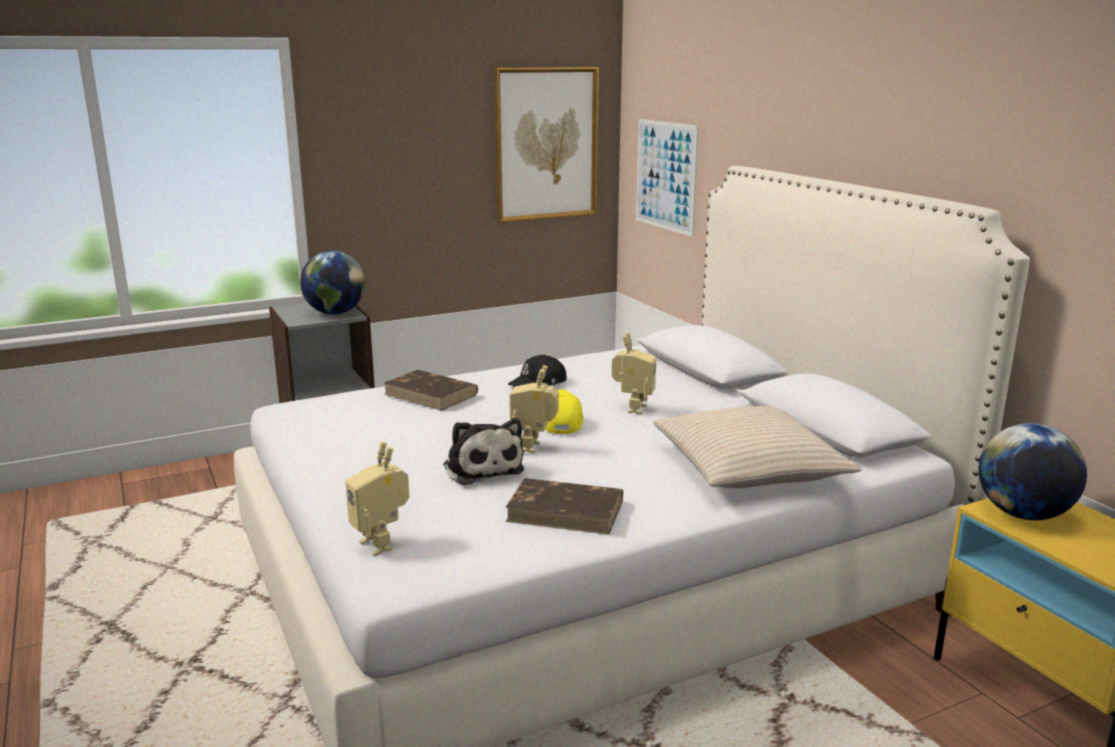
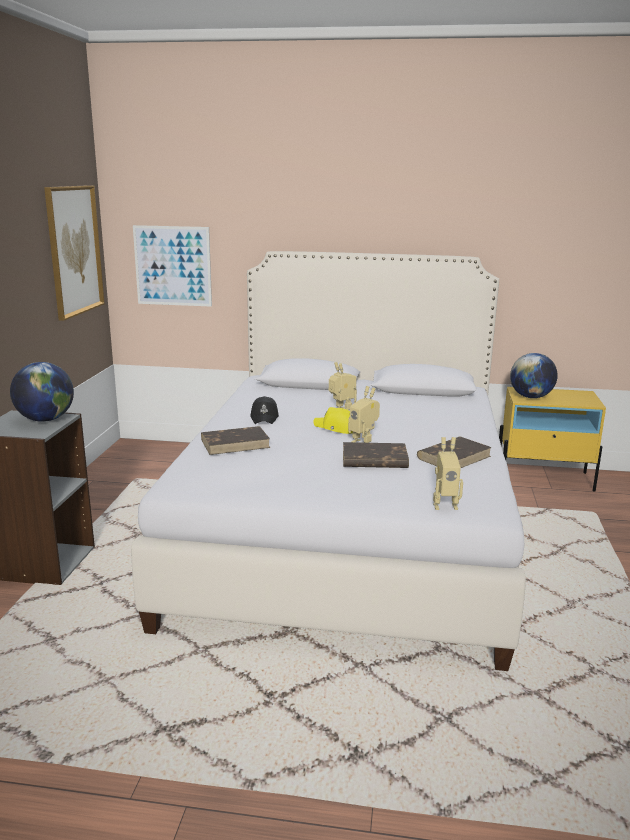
camera: 55 degrees left, 0 degrees up
(482, 468) = (374, 460): plush toy -> brown book
(748, 467) = (449, 413): beige pillow -> none

